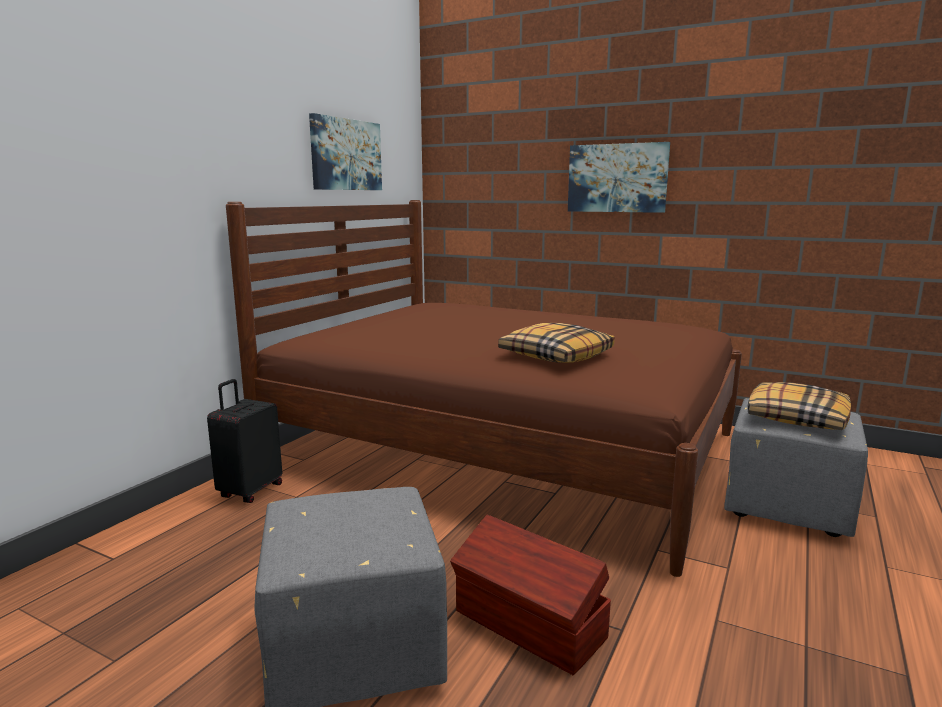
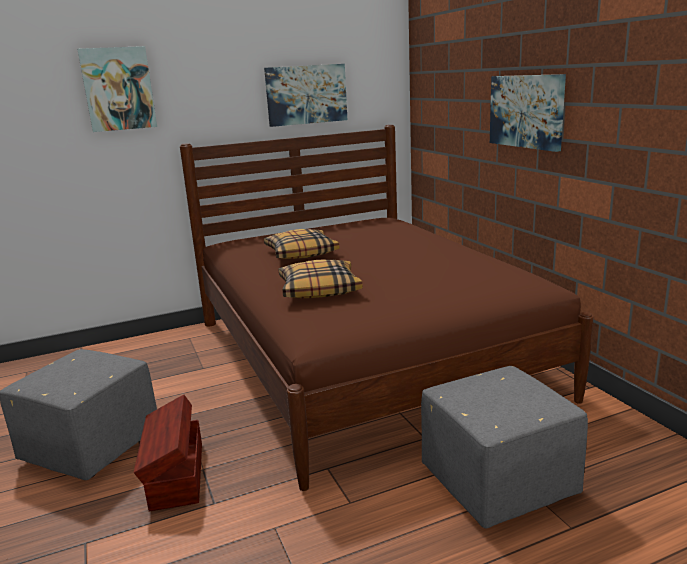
camera: 40 degrees right, 5 degrees up
(144, 108) = (118, 89): none -> picture
(249, 491) = (181, 341): black suitcase -> none
(796, 418) = (493, 396): pillow -> pillow (301, 253)

